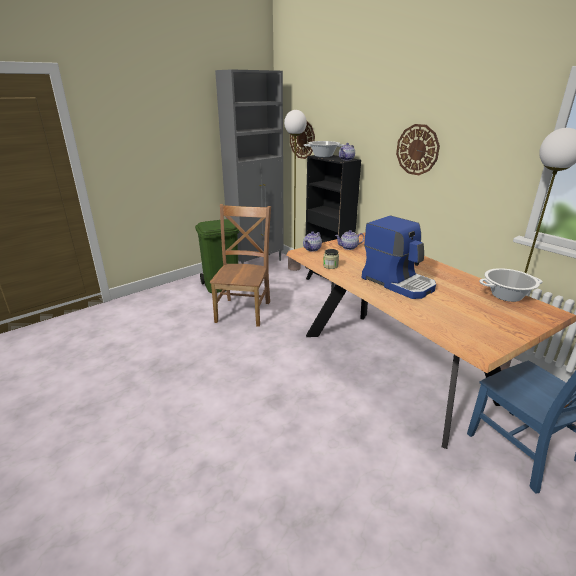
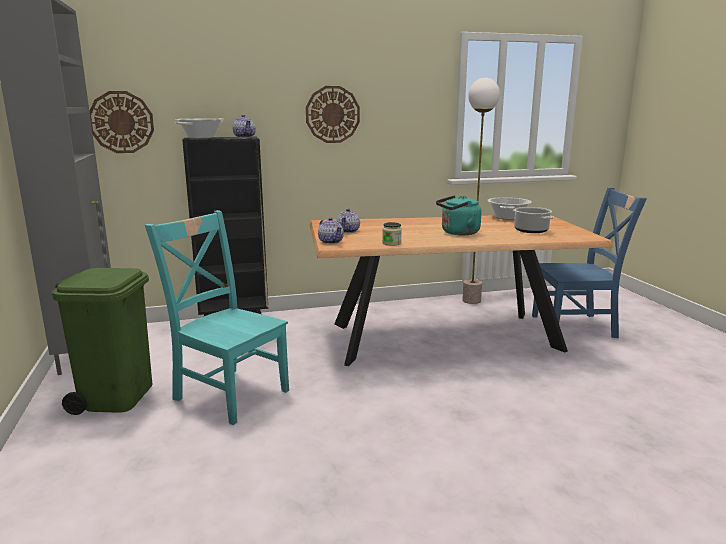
camera: 65 degrees left, 10 degrees down
(244, 310) = (229, 393): brown chair -> turquoise chair
(294, 268) = (158, 331): floor lamp -> none
(398, 282) = (458, 233): coffee machine -> turquoise kettle
(462, 313) = (531, 230): none -> cooking pot

